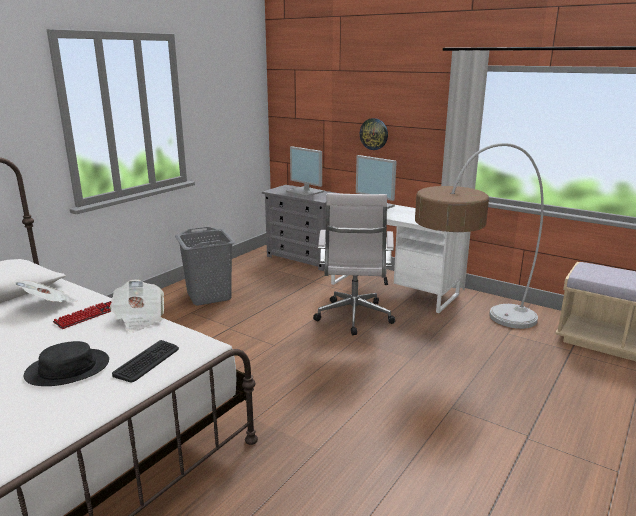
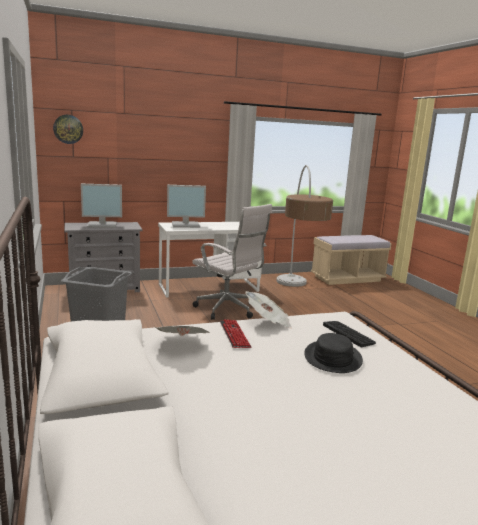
camera: 55 degrees left, 5 degrees down
(374, 134) = (161, 167): wall clock -> wall clock (68, 129)

